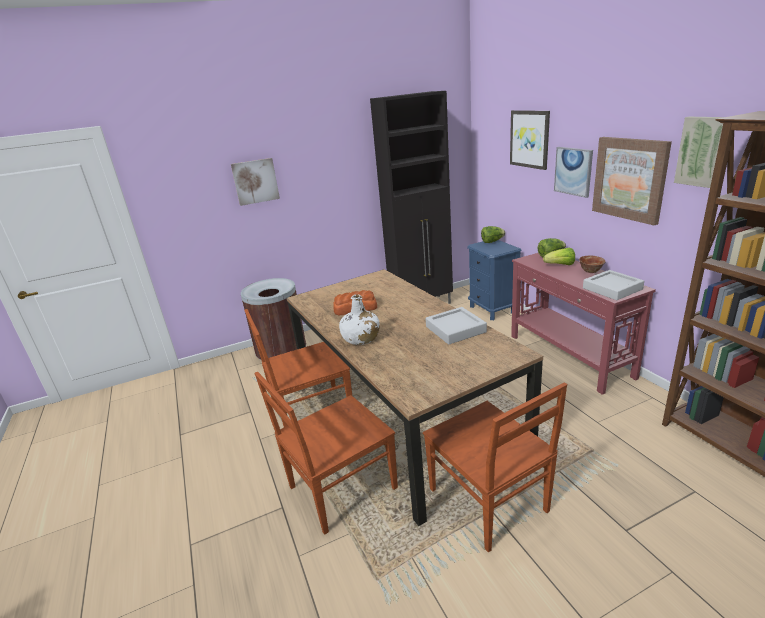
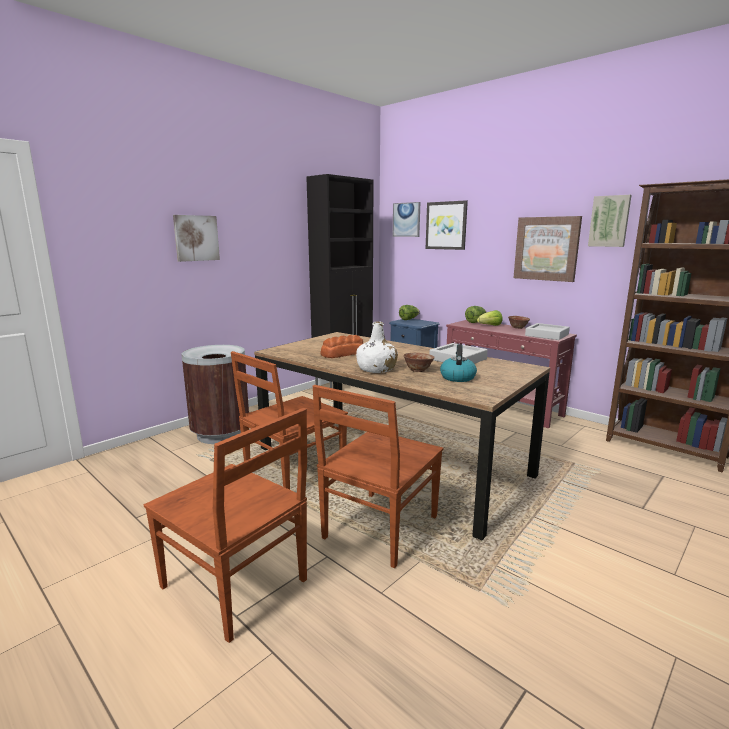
camera: 25 degrees left, 10 degrees down
(396, 345) = (418, 370): none -> bowl
(423, 362) = (457, 377): none -> kettle
(489, 502) = (527, 511): brown chair -> brown chair (236, 585)
(573, 171) = (492, 248): picture -> picture (406, 219)

